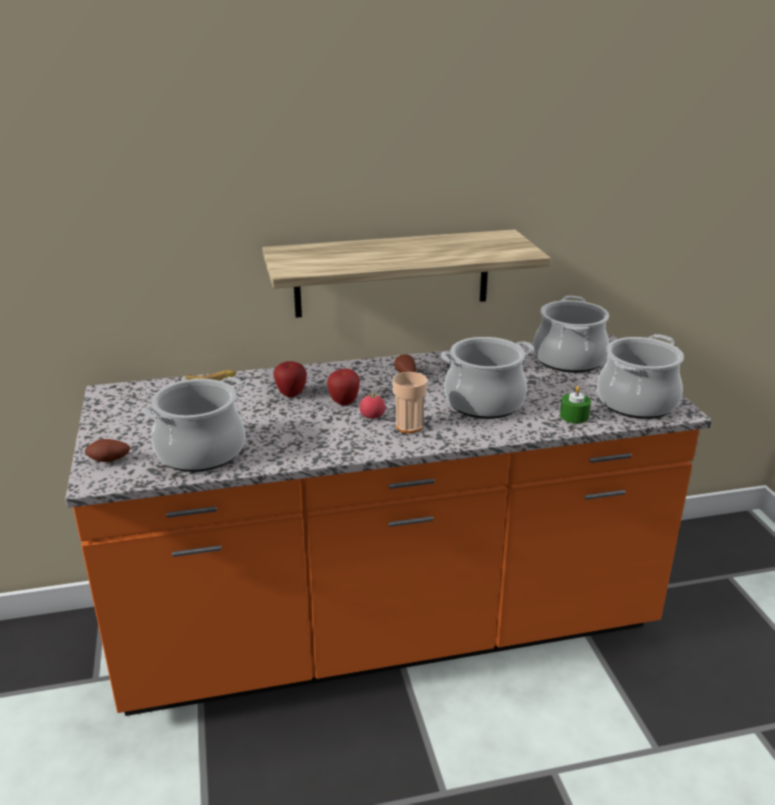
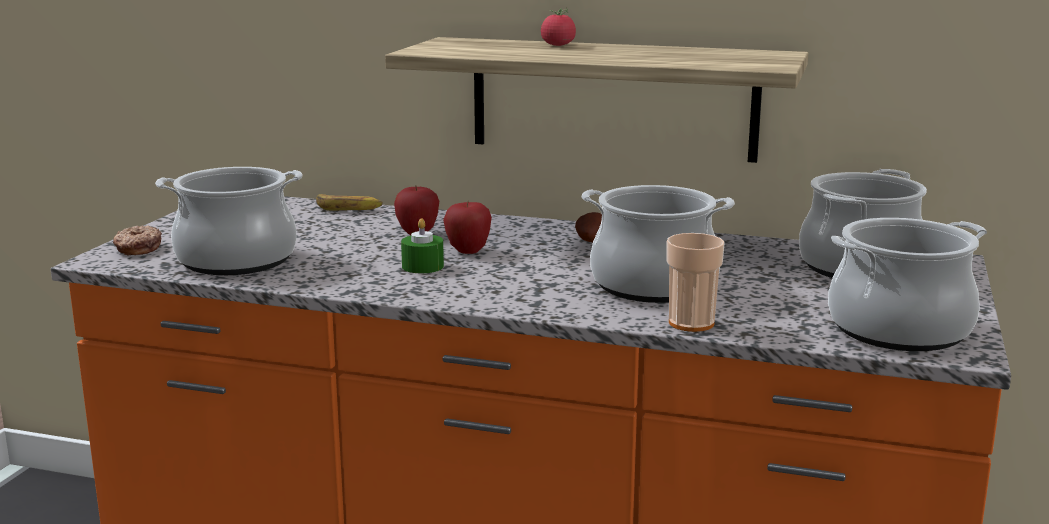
camera: 30 degrees right, 10 degrees down
(109, 461) = (137, 248): potato -> donut
(372, 416) = (481, 269): tomato -> tomato (558, 45)
(409, 426) = (513, 286): cup -> cup (691, 323)
(574, 416) = (769, 323): green candle -> green candle (422, 266)

